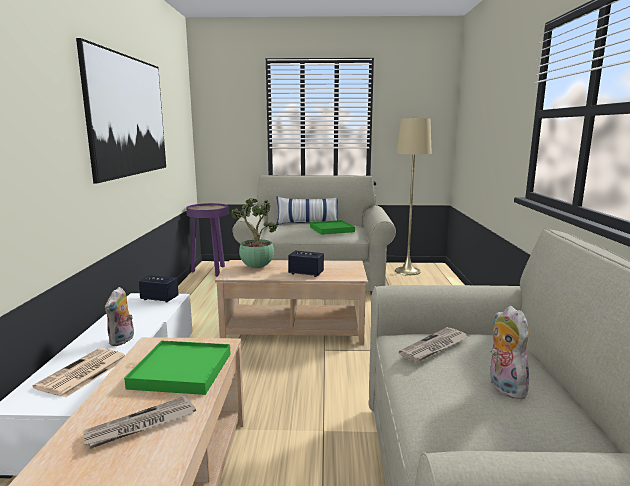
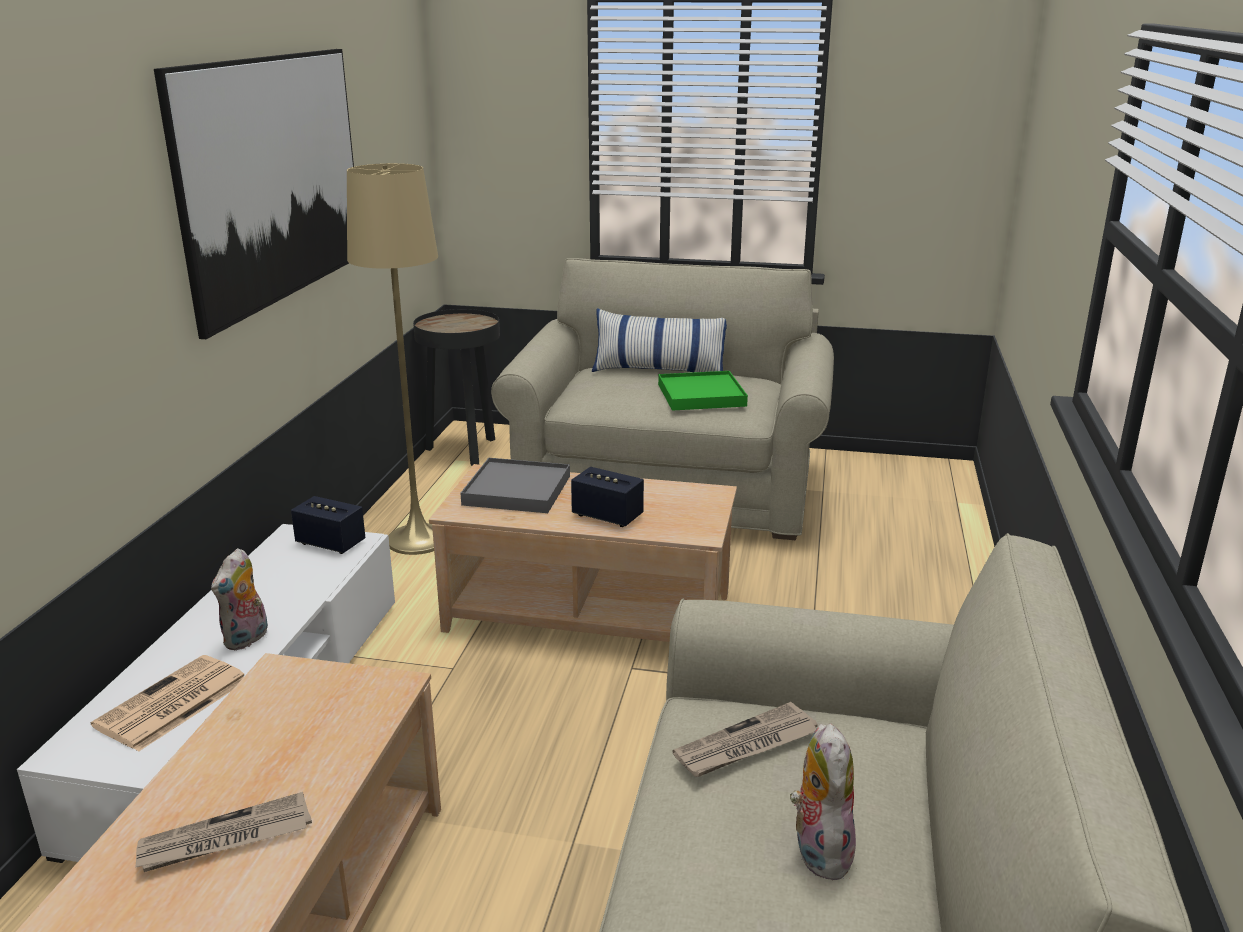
camera: 10 degrees right, 10 degrees up
(182, 371) = (312, 736): green tray -> none
(211, 272) = (465, 452): purple side table -> black side table
(256, 267) = (516, 490): potted plant -> grey tray
(407, 271) = (877, 479): beige floor lamp -> beige floor lamp (418, 539)

